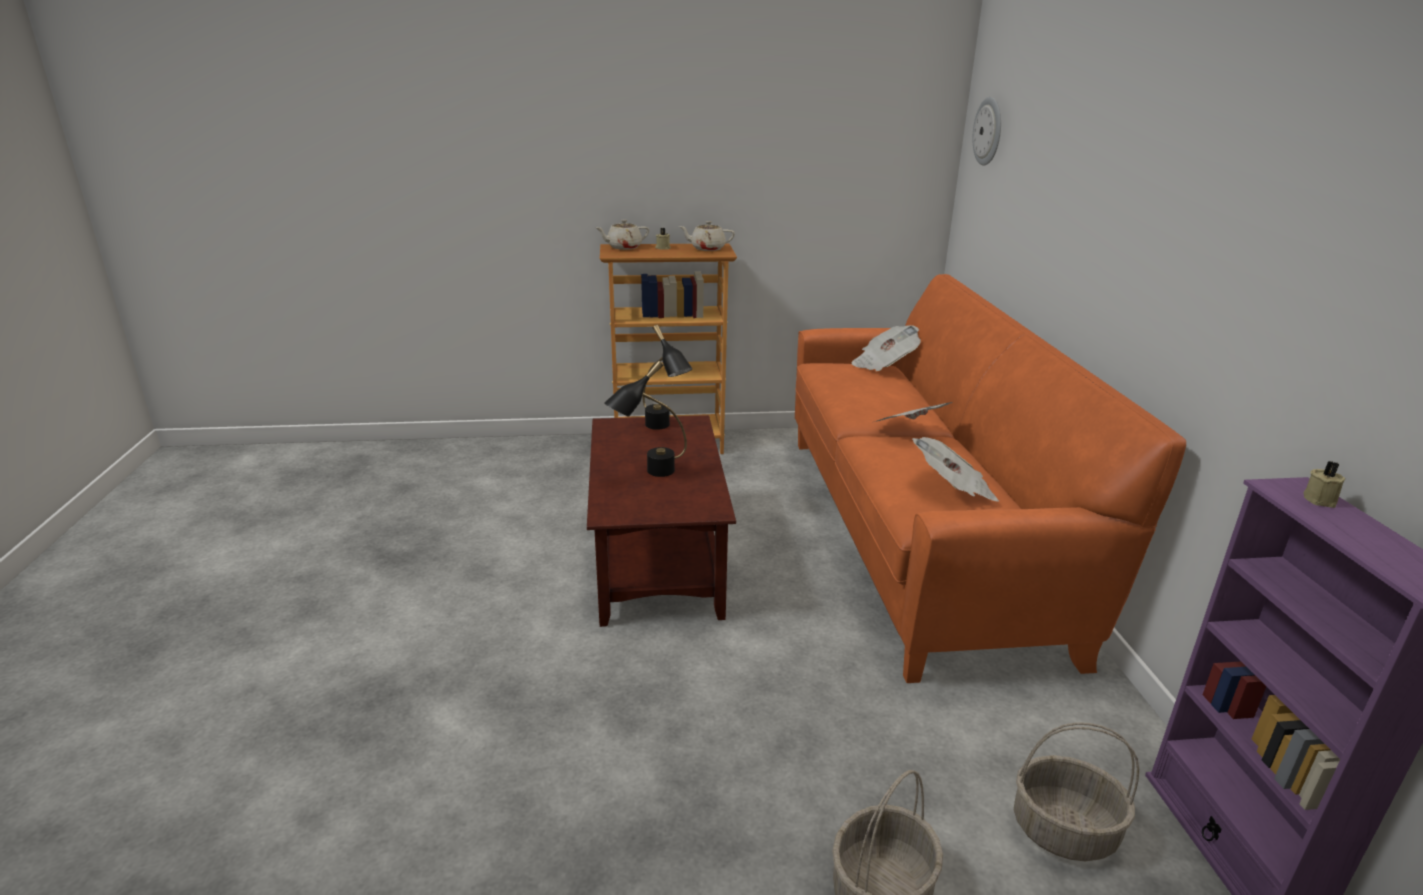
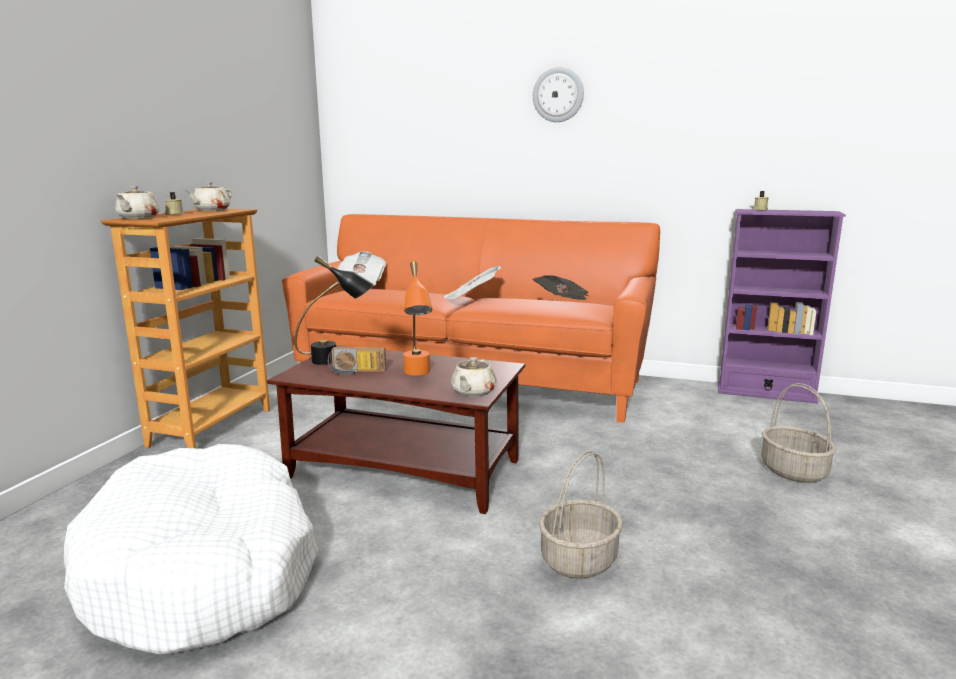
camera: 65 degrees left, 10 degrees down
(462, 526) = (204, 570): none -> white dog bed
(620, 510) = (473, 392): none -> beige teapot
(636, 445) = (356, 372): none -> radio
(648, 473) = (418, 375): black table lamp -> orange table lamp
(988, 131) = (363, 102): wall clock -> wall clock (558, 95)
(1064, 830) = (752, 418): basket -> basket (579, 559)

